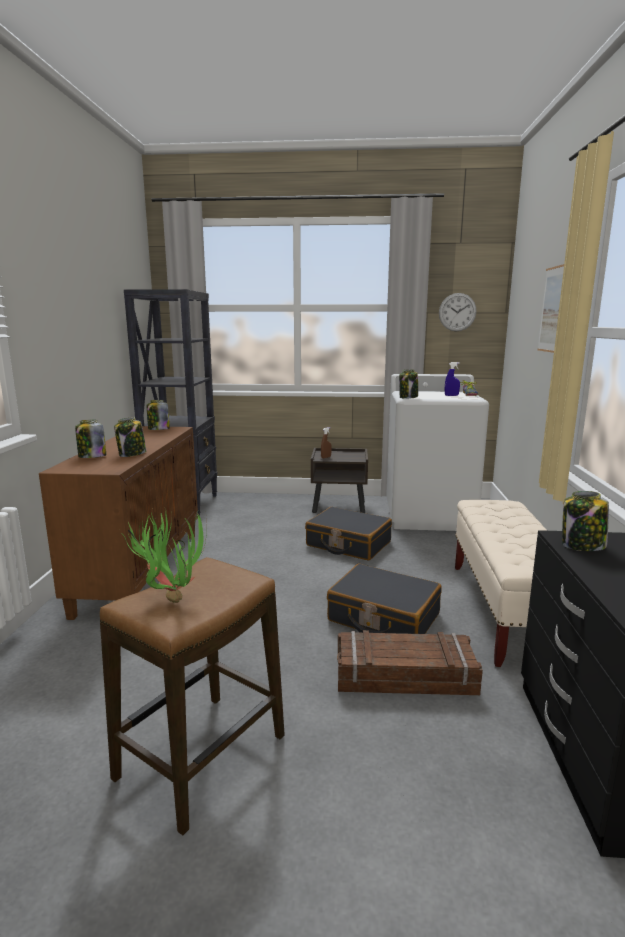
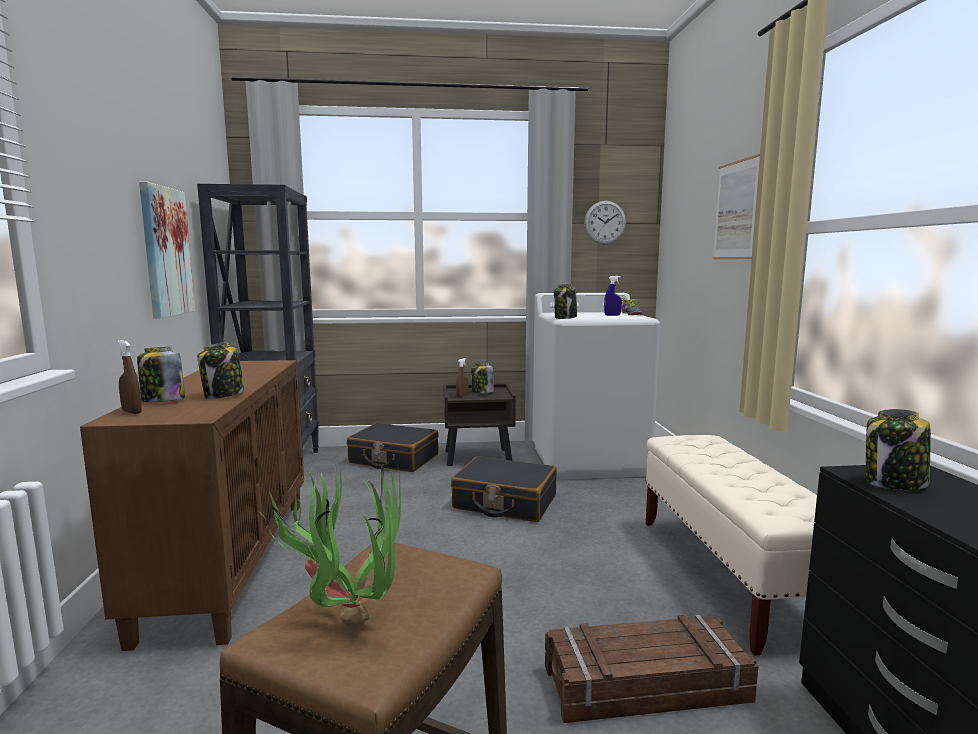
camera: 10 degrees left, 5 degrees down
(71, 464) = (131, 412): none -> brown spray bottle
(99, 345) = (165, 252): none -> picture
(158, 429) = (251, 364): jar -> jar (482, 392)
(383, 618) = (584, 599): black suitcase -> black suitcase (393, 459)

